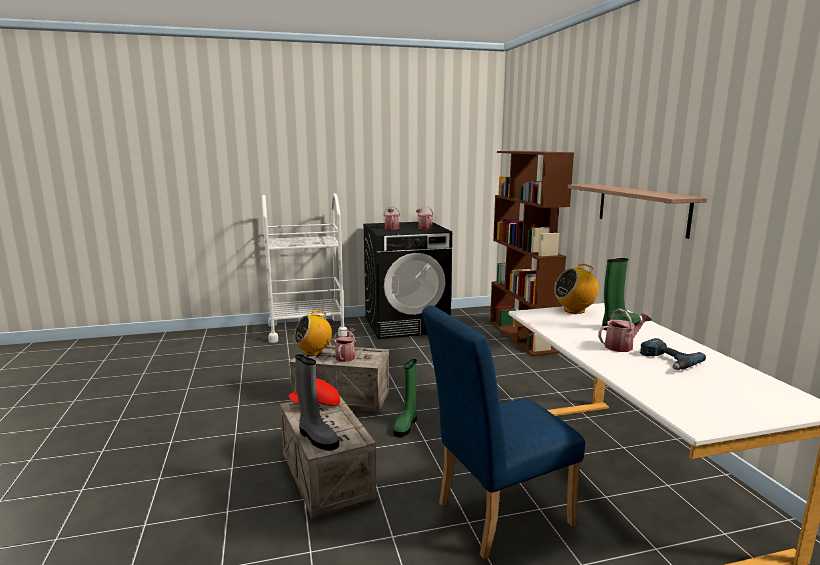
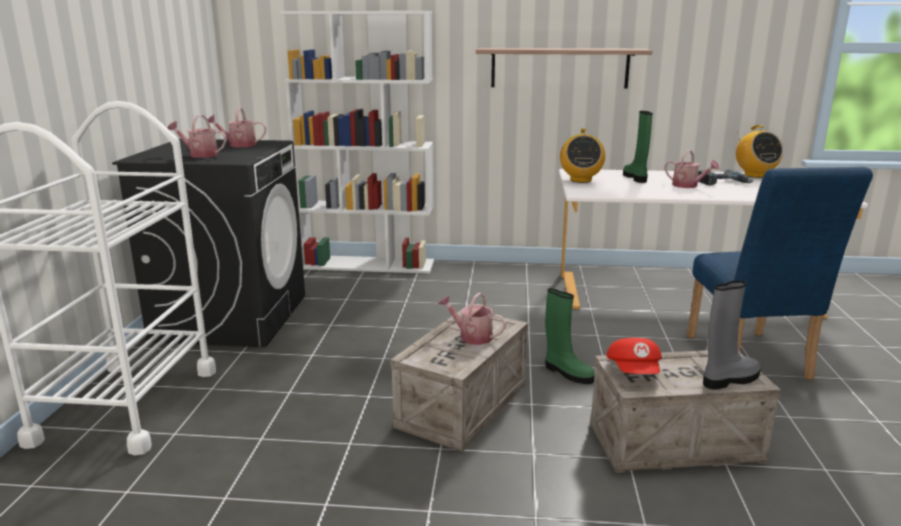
camera: 70 degrees left, 5 degrees up
(313, 352) = (436, 357): radio -> radio (755, 175)
(522, 337) = (369, 264): brown bookcase -> white bookcase
(622, 346) = (688, 186): watering can -> watering can turned 135 degrees clockwise

